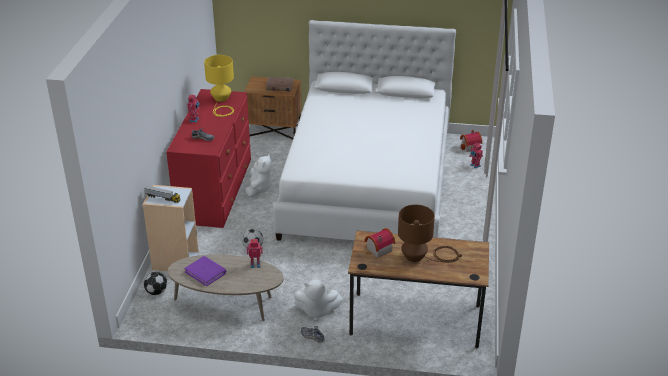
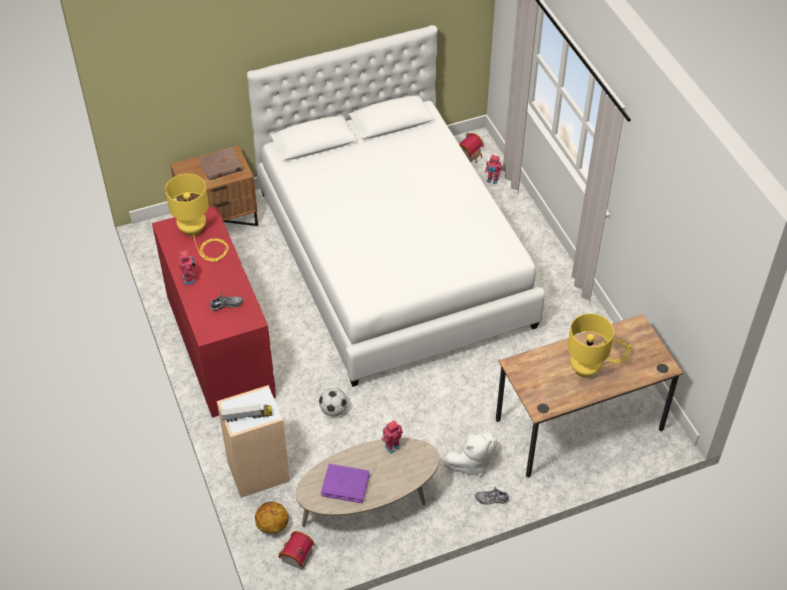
camera: 30 degrees left, 15 degrees up
(156, 292) = (272, 526): football -> basketball
(259, 189) = (272, 320): white plush toy -> none
(377, 249) = (541, 376): toy house -> toy house (295, 556)
(426, 256) = (596, 362): brown table lamp -> yellow table lamp

